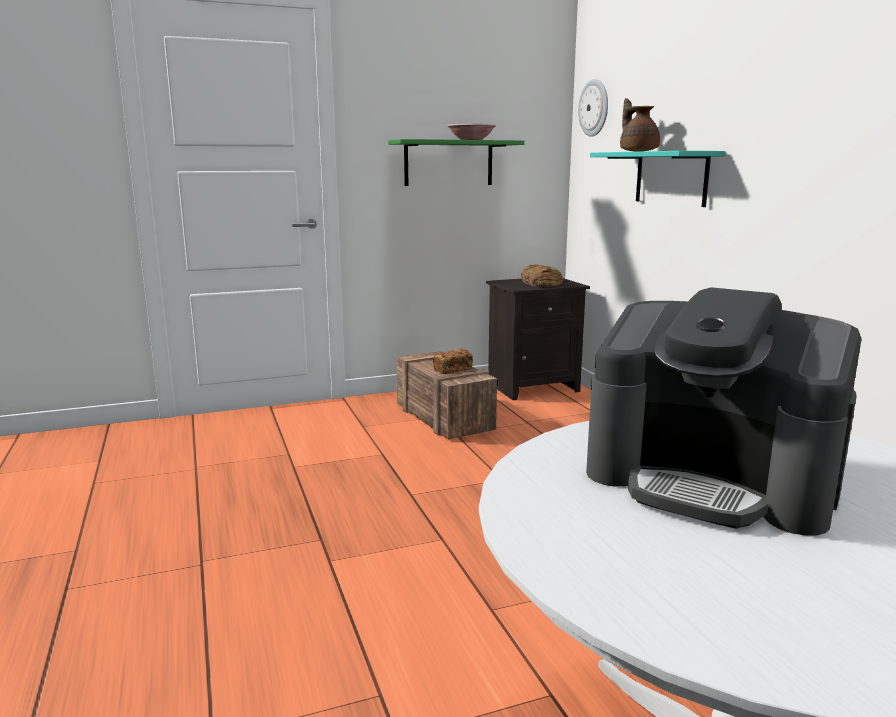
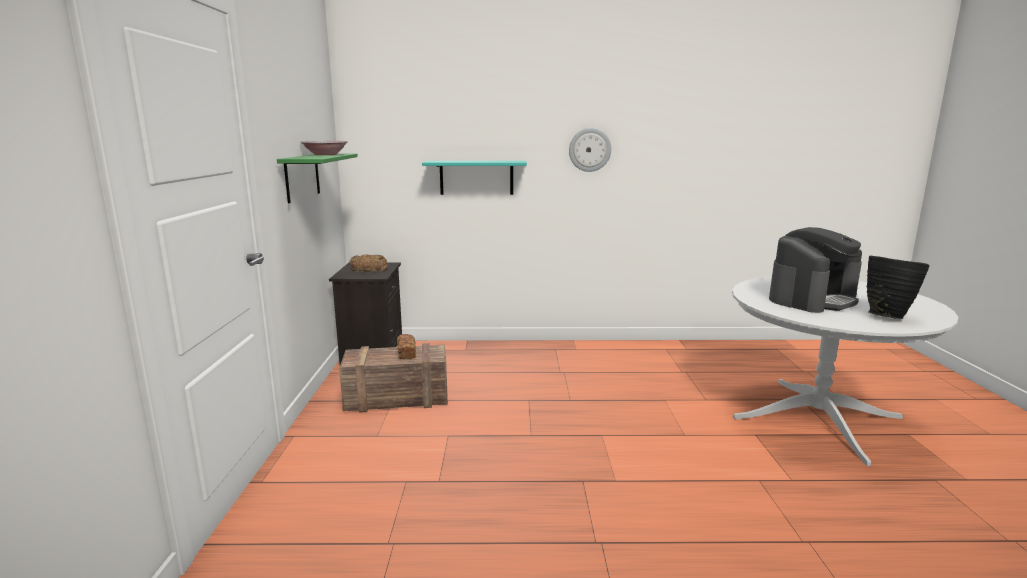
camera: 70 degrees left, 0 degrees up
(594, 108) = (372, 125): wall clock -> wall clock (589, 150)
(638, 151) = (460, 161): brown teapot -> none
(666, 564) = (887, 316): none -> black vase

